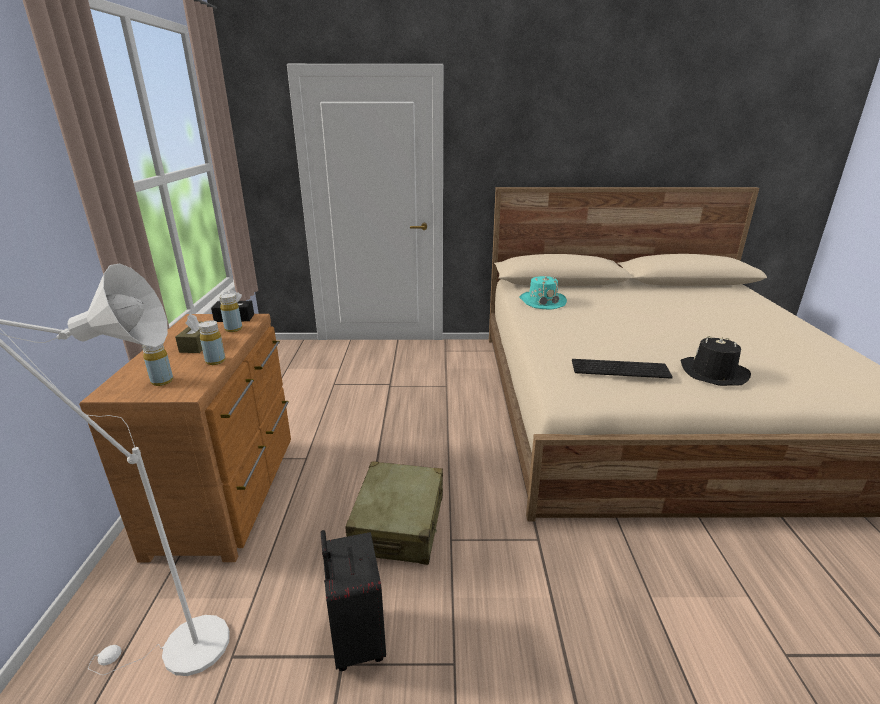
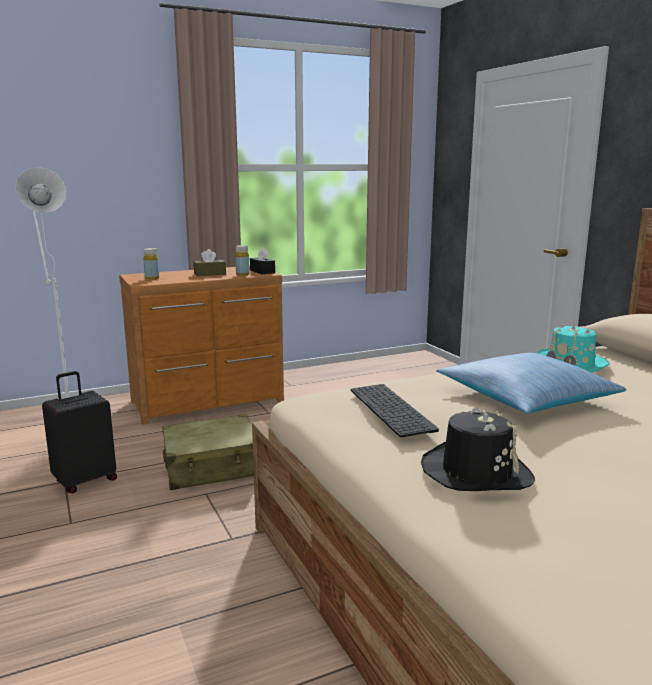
camera: 65 degrees right, 10 degrees down
(215, 361) = (187, 280): yellow bottle -> none
(599, 329) = (525, 397): none -> pillow

